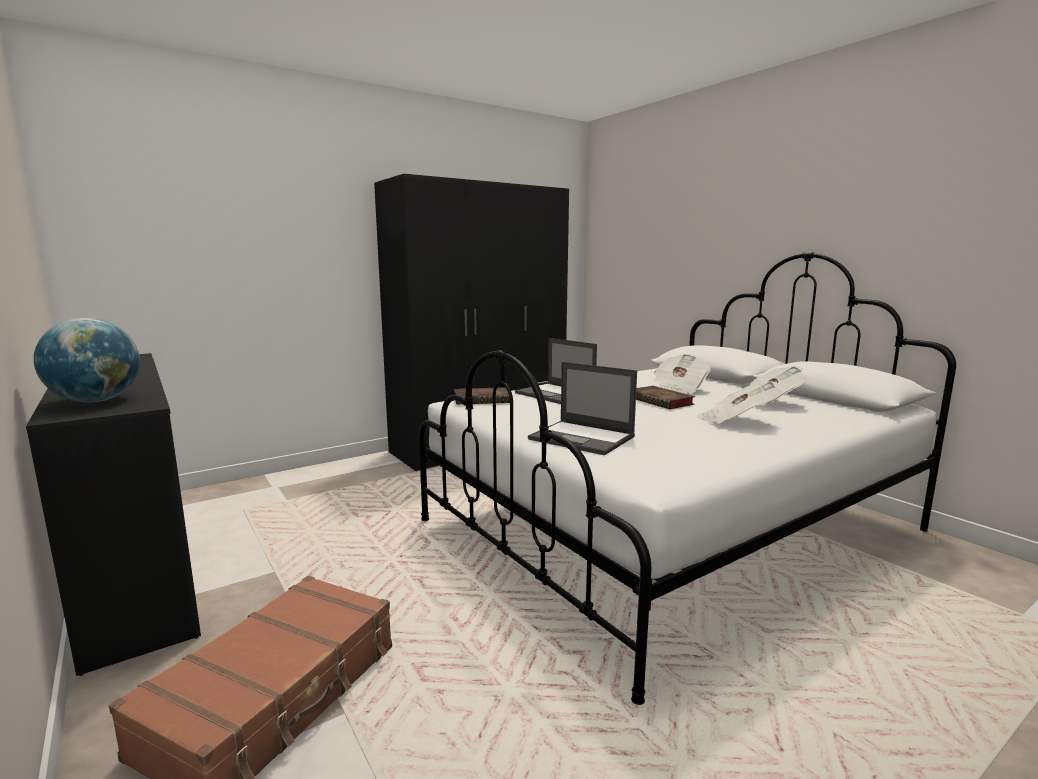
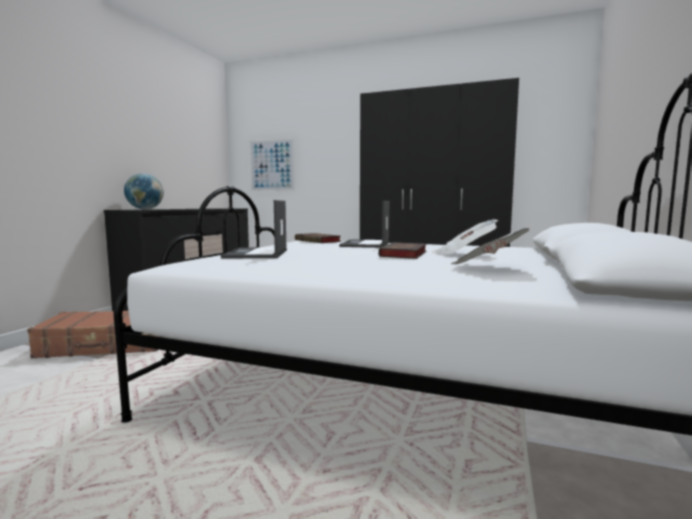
camera: 55 degrees right, 5 degrees down
(176, 264) = (272, 165): none -> picture
(735, 421) = (380, 266): newspaper -> none

